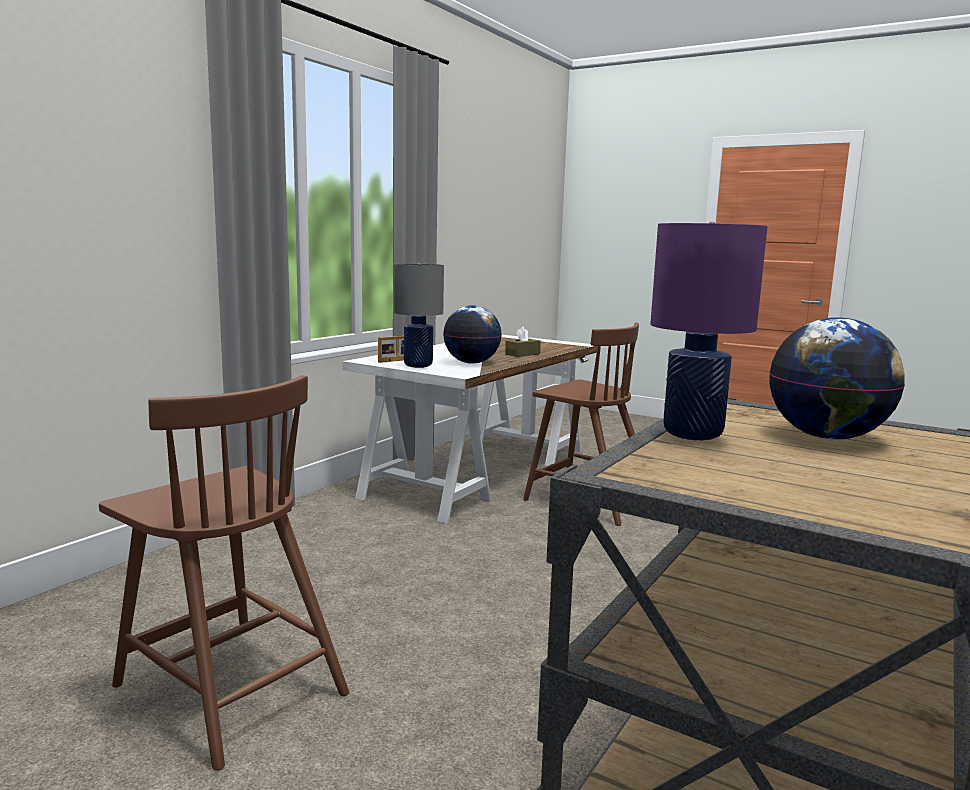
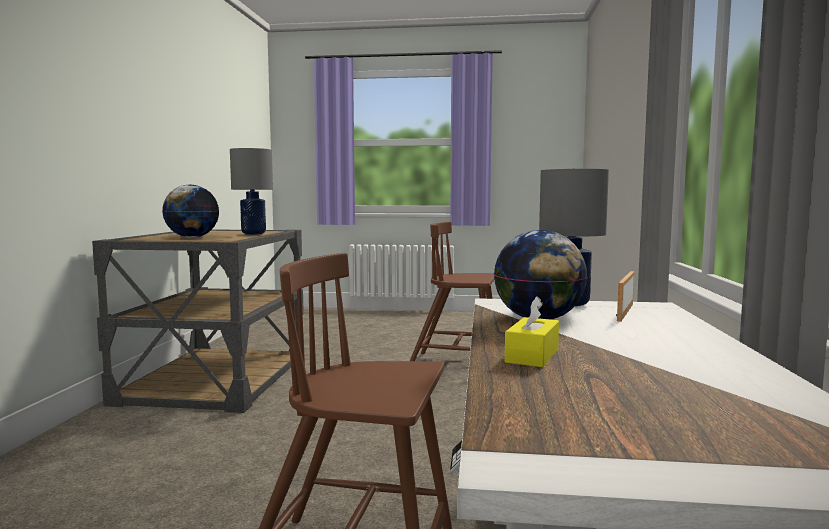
camera: 155 degrees right, 5 degrees down
(522, 354) = (532, 355): brown tissue box -> yellow tissue box
(691, 437) = (254, 234): purple table lamp -> grey table lamp

